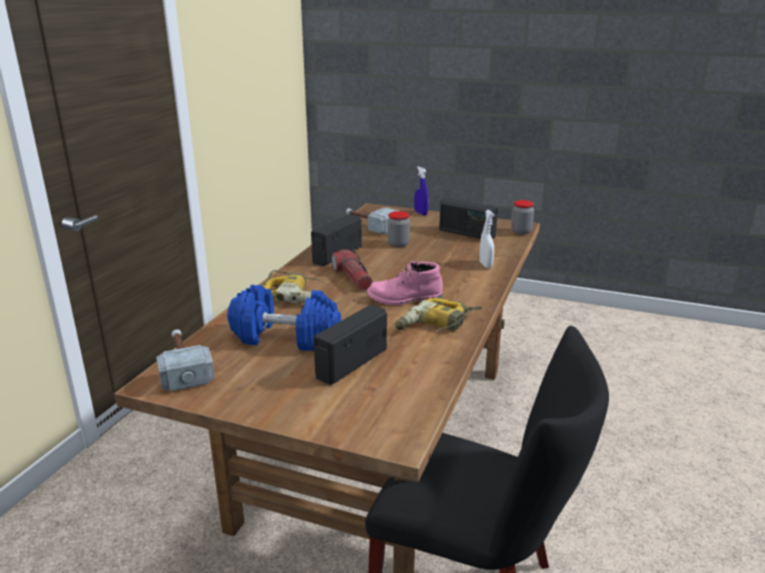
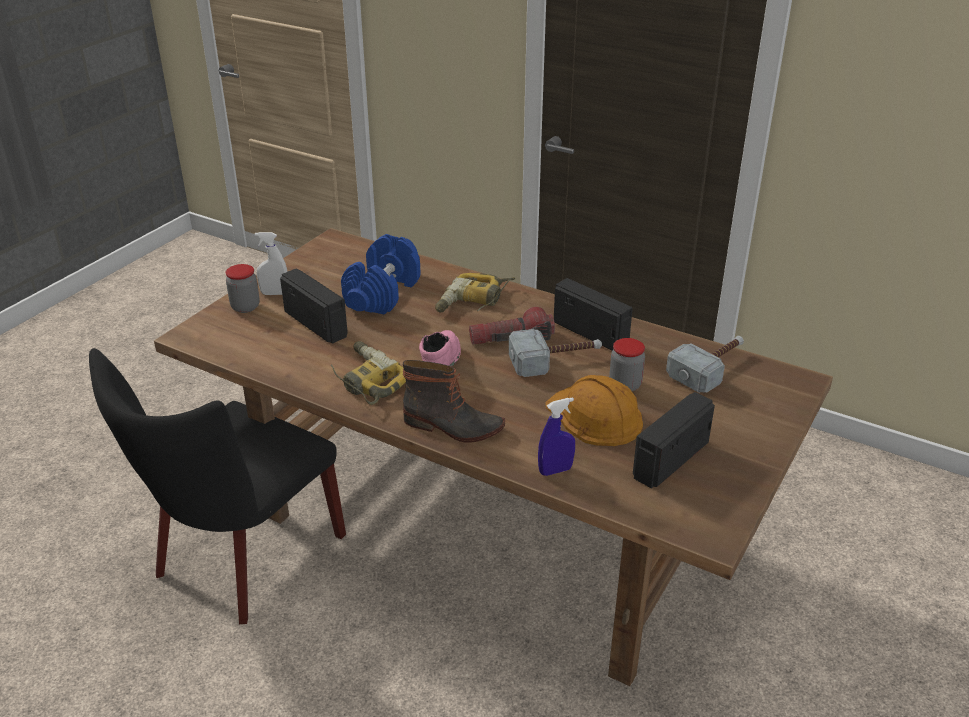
camera: 100 degrees right, 10 degrees up
(183, 366) = (354, 249): hammer -> hammer (555, 361)
(420, 213) = (778, 426): blue spray bottle -> blue spray bottle (555, 470)
(437, 250) = (595, 416): none -> orange hard hat
(476, 288) = (453, 427): none -> boot
(485, 265) = (530, 452): white spray bottle -> white spray bottle (275, 293)
(521, 231) = (678, 526): jar -> jar (245, 307)

